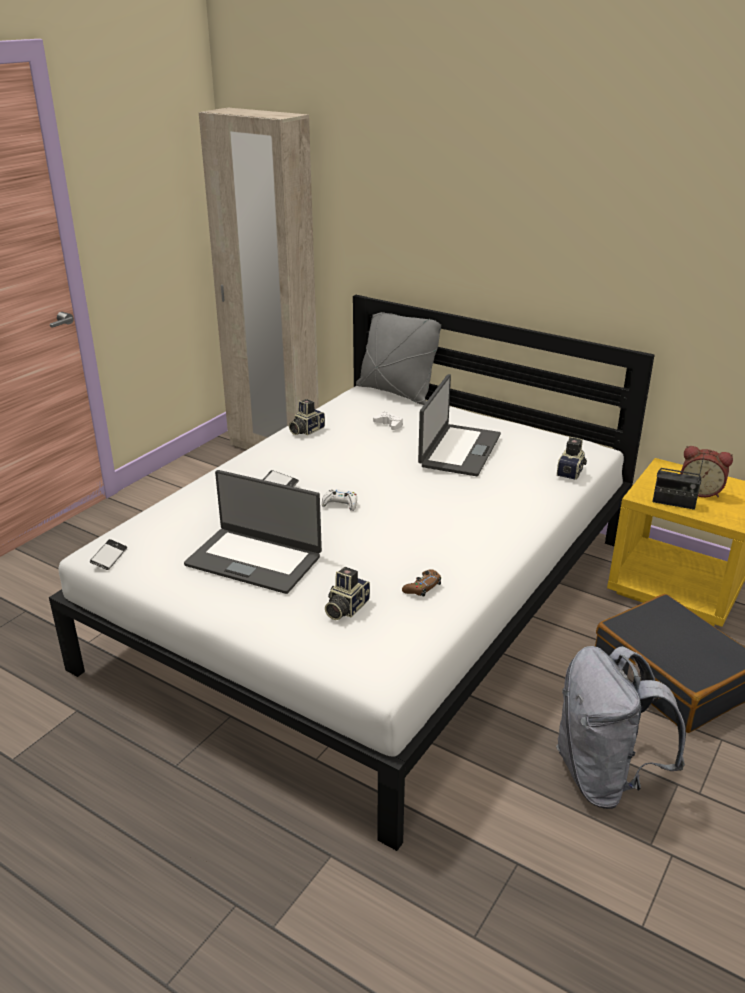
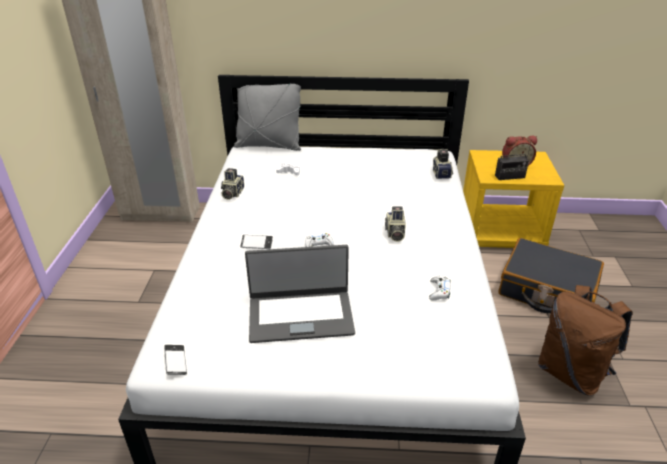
camera: 30 degrees left, 5 degrees up
(345, 608) = (406, 329): camera -> camera (394, 233)
(422, 587) = (439, 291): brown game controller -> white game controller
(458, 450) = (358, 178): laptop -> none
(604, 777) = (571, 373): grey backpack -> brown backpack

